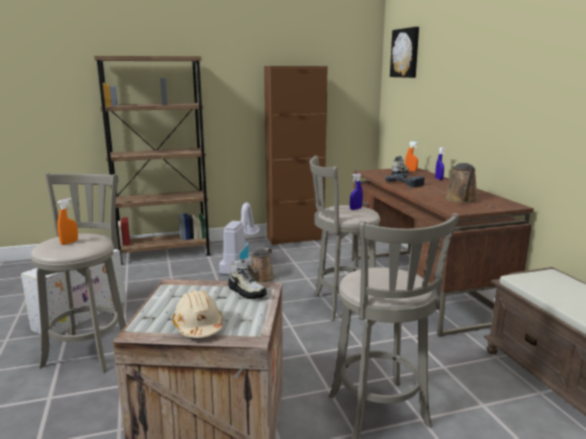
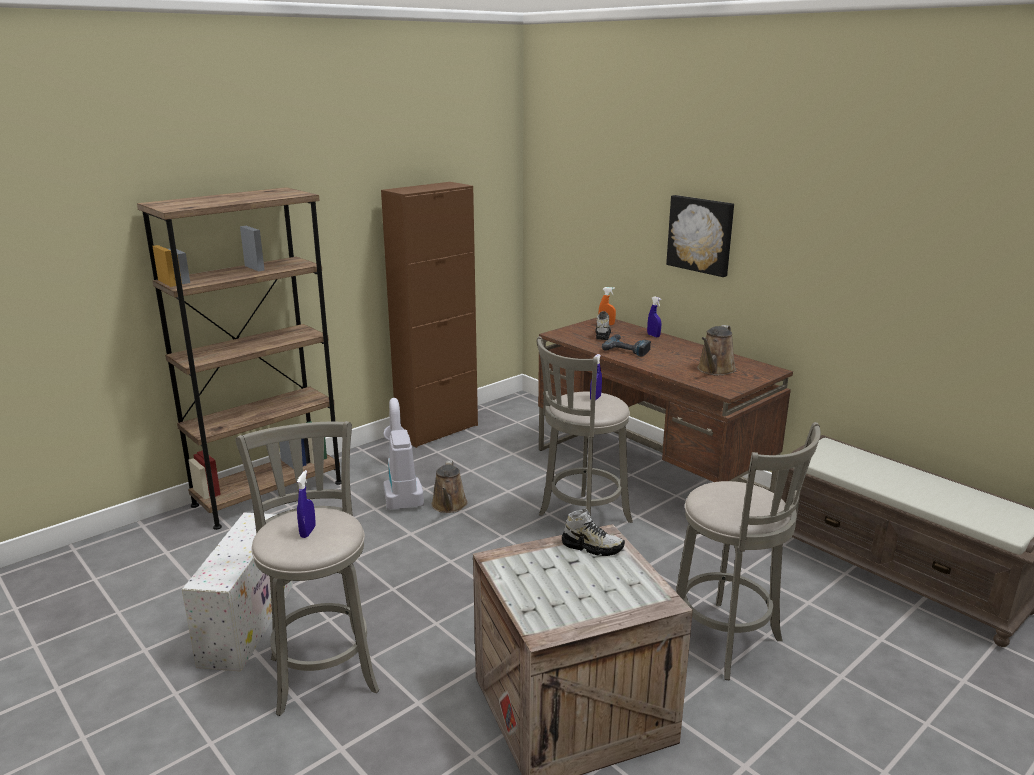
camera: 25 degrees left, 5 degrees up
(69, 242) = (308, 532): orange spray bottle -> blue spray bottle
(198, 326) = (597, 606): beige hard hat -> none
(406, 53) = (571, 162): picture -> picture (701, 235)
(462, 200) = (715, 370): brown watering can -> brown watering can turned 45 degrees clockwise

